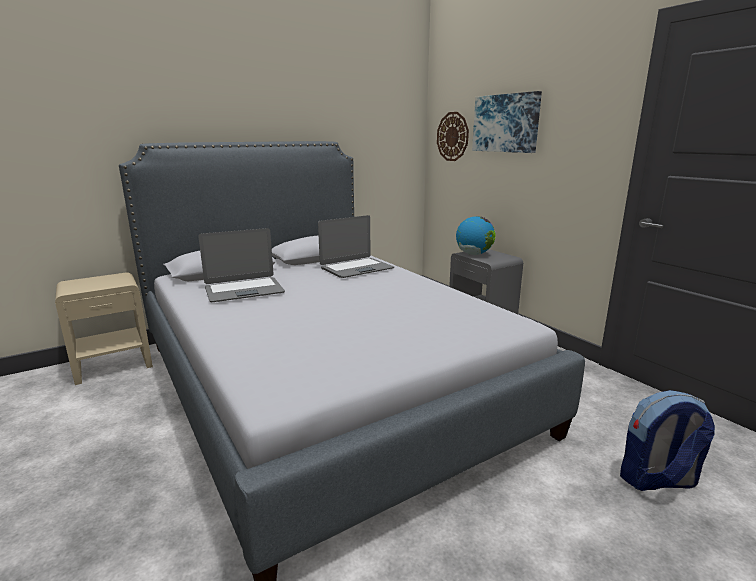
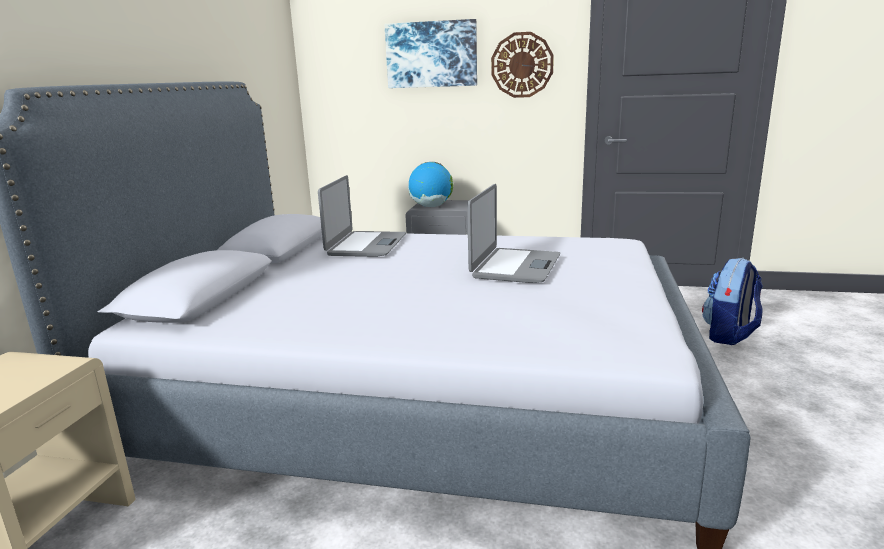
camera: 45 degrees left, 0 degrees up
(244, 290) = (314, 301): laptop -> laptop (515, 266)
(452, 136) = (348, 73): wall clock -> wall clock (522, 65)

